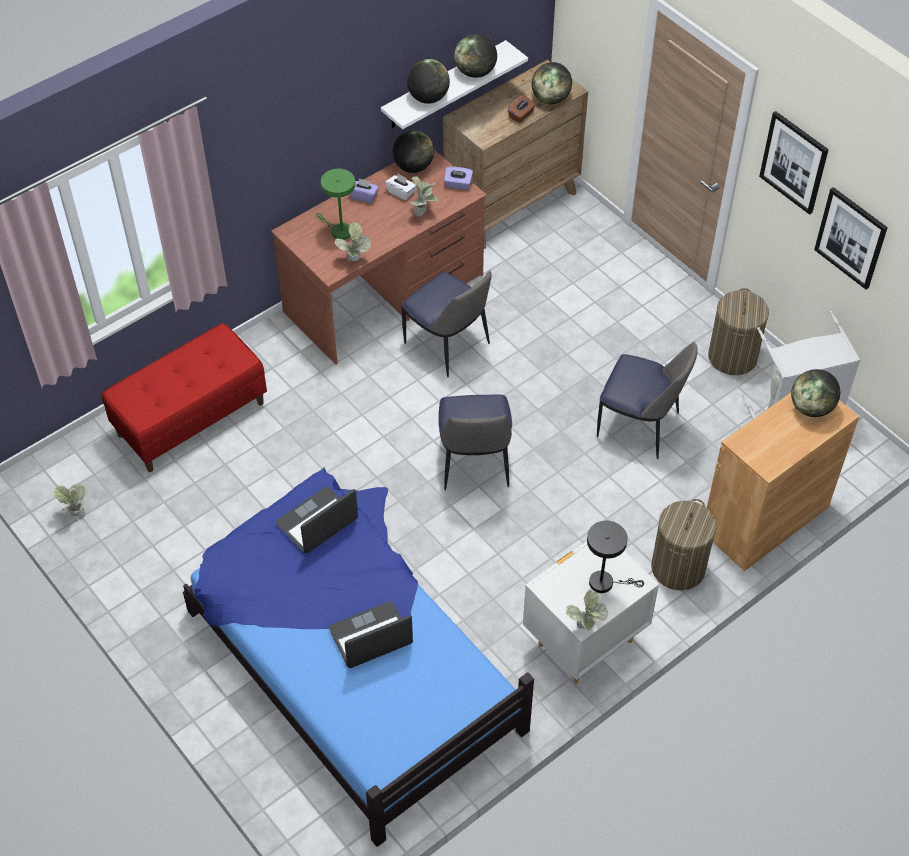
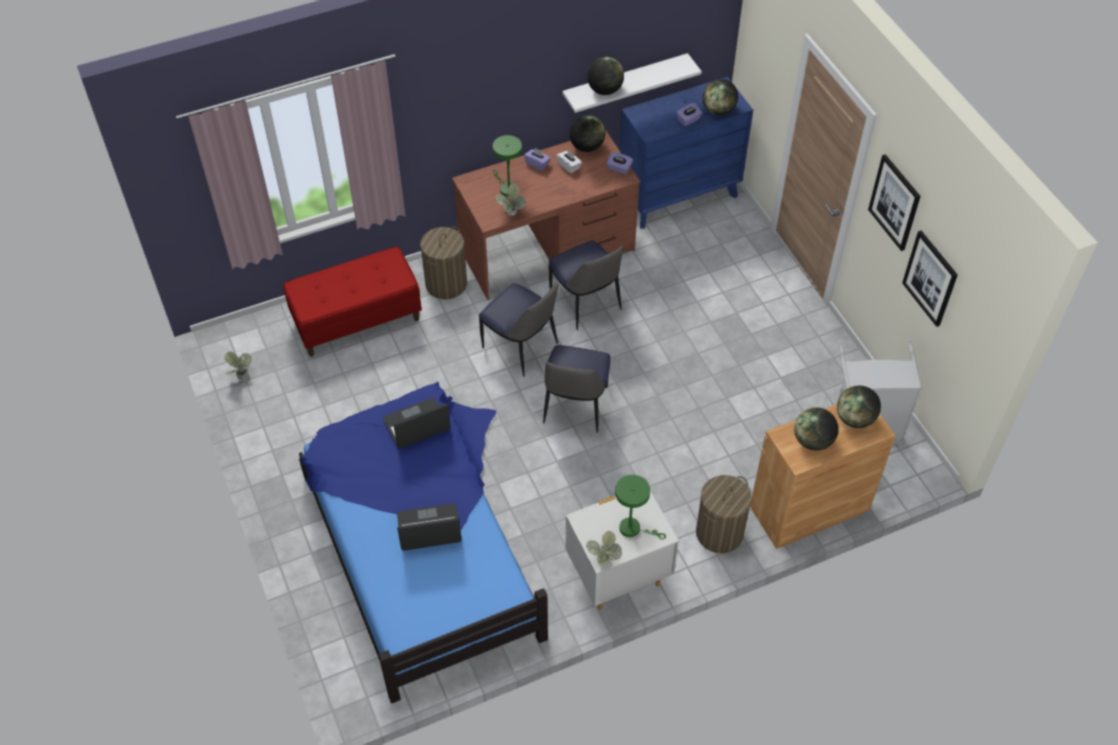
camera: 15 degrees right, 0 degrees up
(423, 212) = (582, 186): potted plant -> none
(475, 72) = (652, 76): globe -> globe (813, 441)
(511, 205) = (678, 196): brown dresser -> blue dresser
(521, 115) = (688, 120): brown tissue box -> purple tissue box
(605, 582) = (633, 529): black table lamp -> green table lamp
(640, 426) = (726, 406): chair -> chair (521, 347)
(732, 357) = (827, 363): laundry basket -> laundry basket (446, 284)

